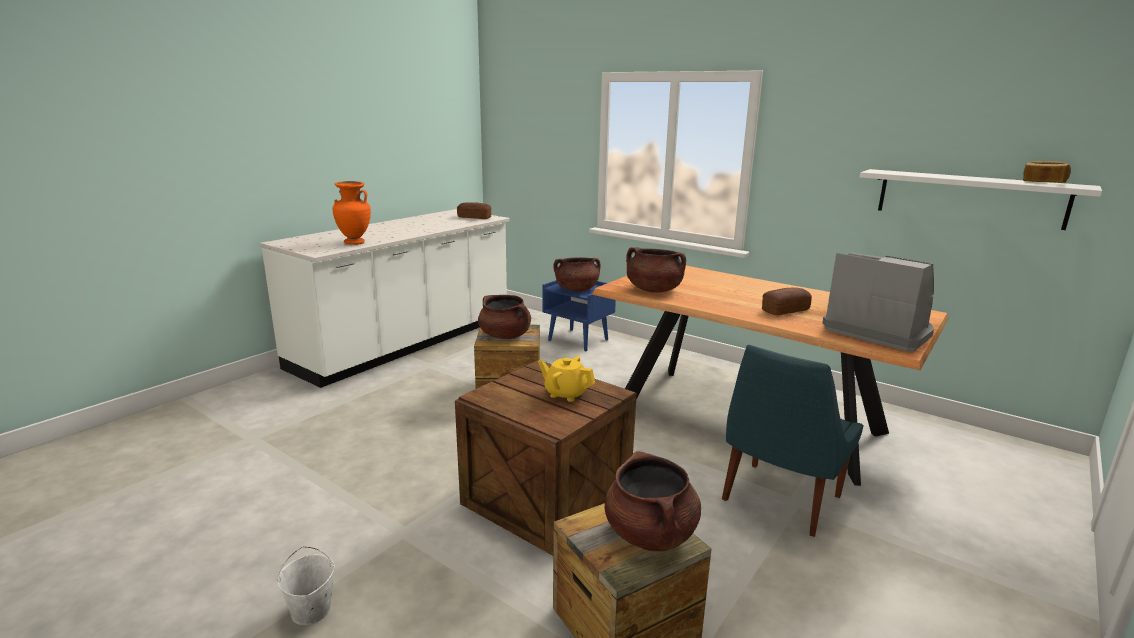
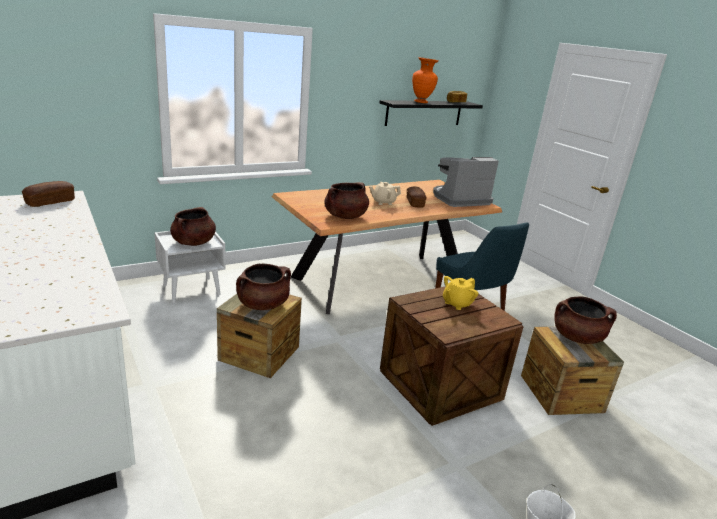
camera: 70 degrees left, 5 degrees up
(354, 243) = (81, 283): orange vase -> orange vase (421, 102)
(579, 340) = (192, 290): blue nightstand -> white nightstand
(744, 297) = (383, 202): none -> beige teapot
(969, 198) = (424, 113): white shelf -> black shelf

